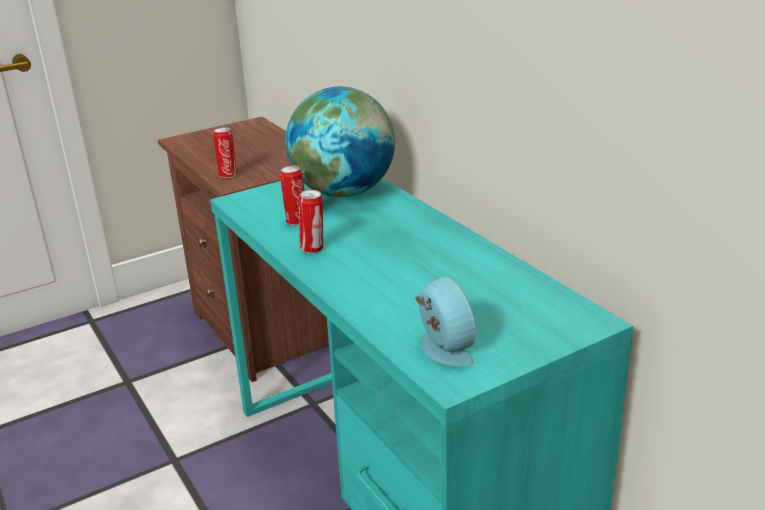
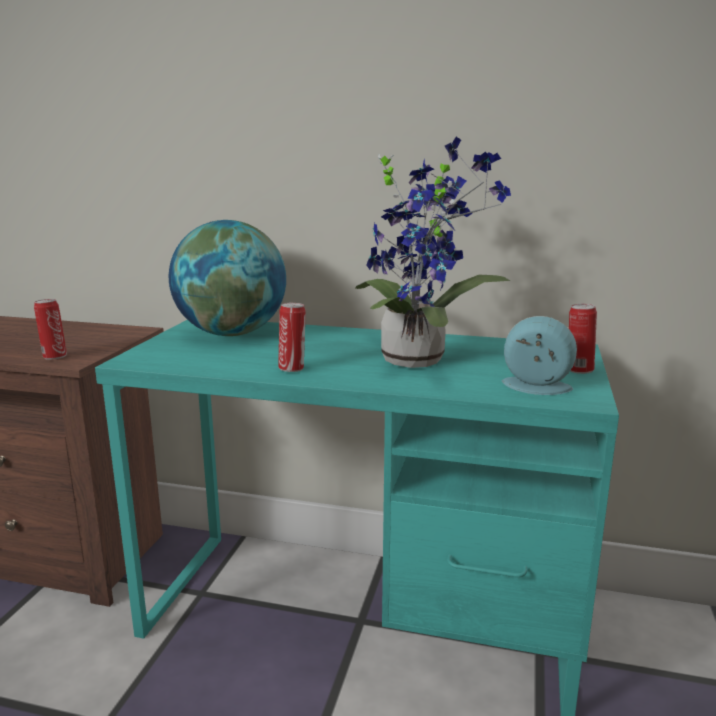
camera: 45 degrees left, 10 degrees down
(296, 221) = (232, 358): can -> can (578, 370)
(423, 275) = (419, 358): none -> potted plant

